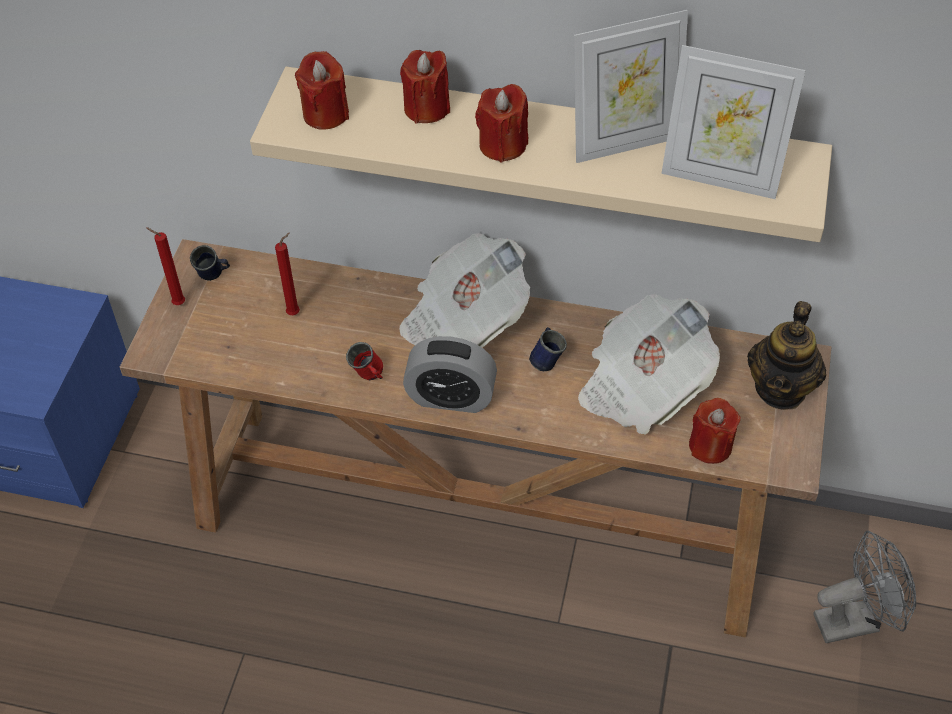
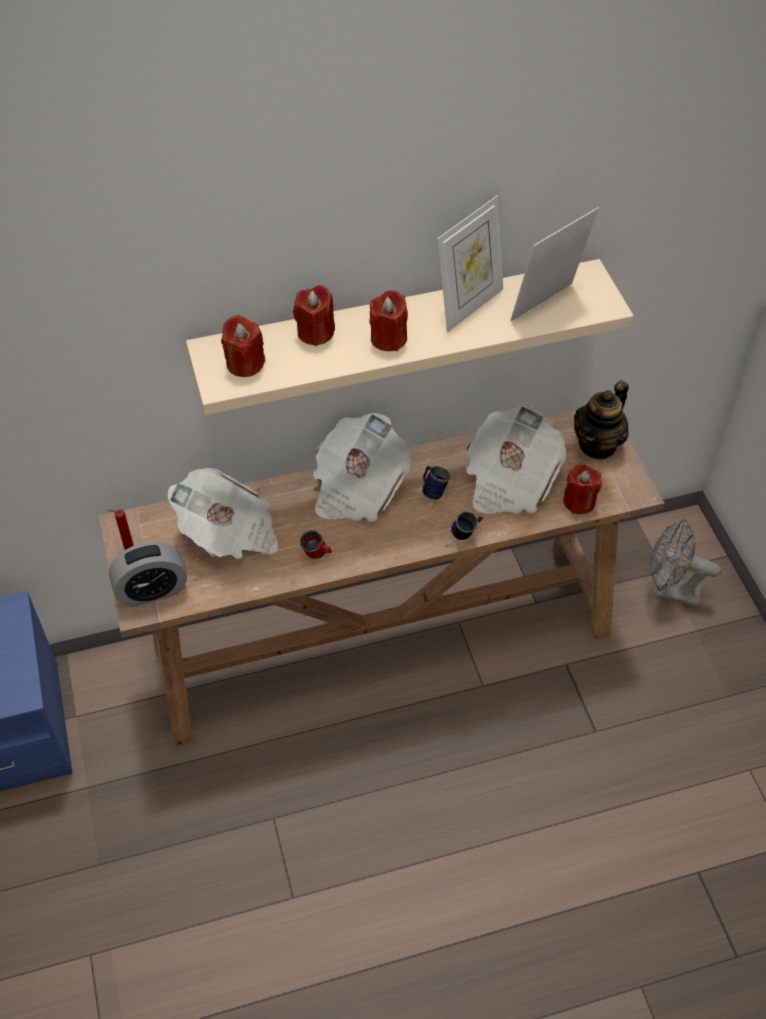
camera: 30 degrees left, 0 degrees up
(214, 276) = (146, 532): blue mug -> blue mug (467, 534)
(295, 312) = (229, 533): red candle -> newspaper
(451, 397) = (386, 544): alarm clock -> alarm clock (152, 591)
(720, 178) = (547, 306): picture frame -> picture frame turned 150 degrees clockwise
(781, 388) = (598, 444): teapot -> teapot turned 45 degrees clockwise
(855, 620) = (670, 591): grey fan -> grey fan turned 120 degrees counterclockwise

